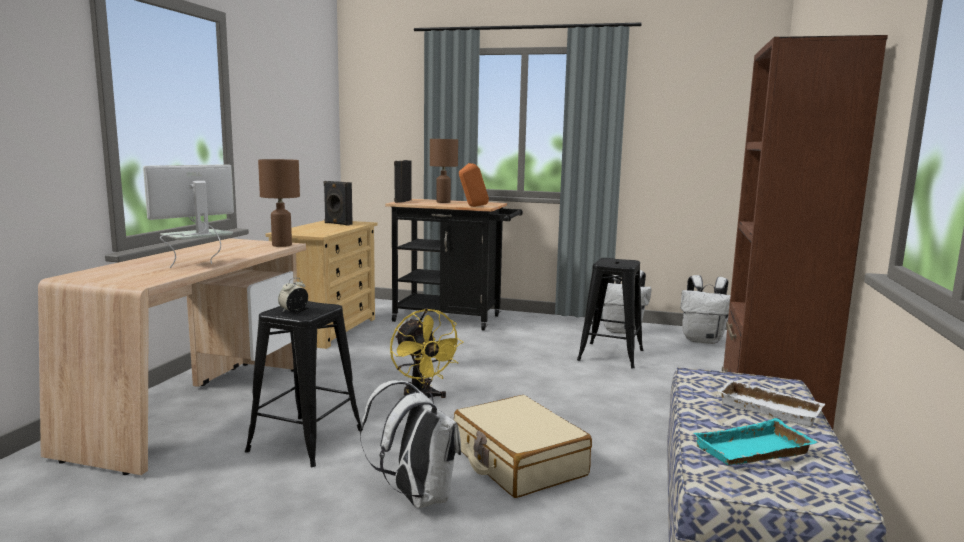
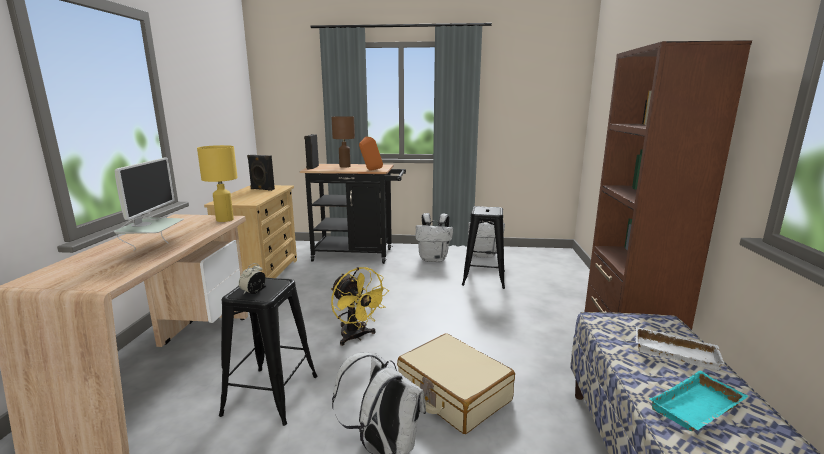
camera: 10 degrees left, 5 degrees up
(198, 264) = (154, 251): monitor -> monitor turned 150 degrees clockwise
(282, 245) = (225, 220): brown table lamp -> yellow table lamp
(703, 340) = (541, 258): white backpack -> white backpack (434, 259)

